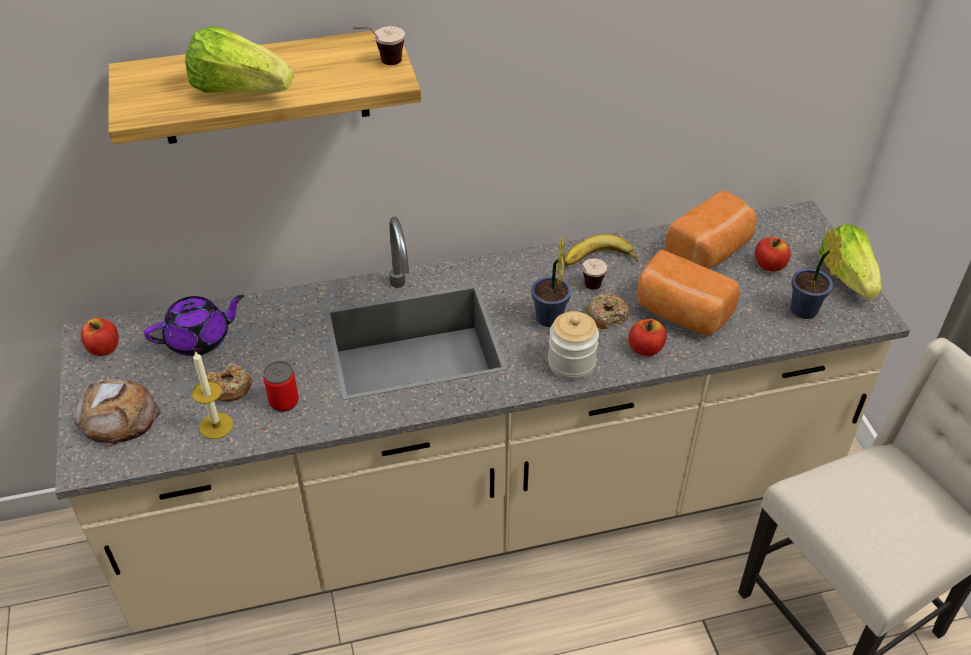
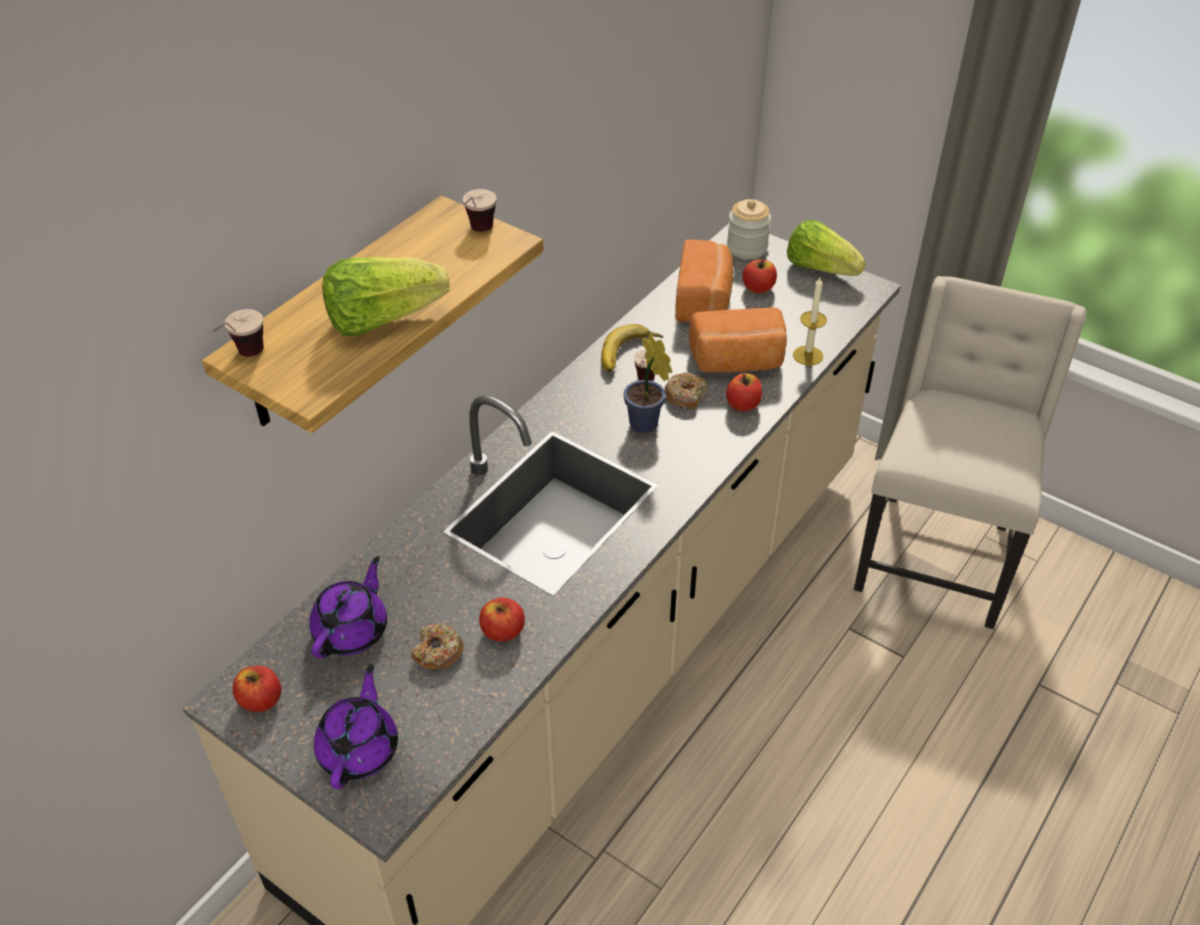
camera: 40 degrees left, 0 degrees up
(118, 417) = (359, 749): bread -> purple teapot
(129, 74) = (243, 359): none -> cup
(216, 426) = (466, 692): candle -> candle (808, 355)
(284, 401) = (503, 631): can -> apple
(571, 363) = (701, 449): jar -> jar (747, 248)
(805, 313) = (821, 311): potted plant -> none

